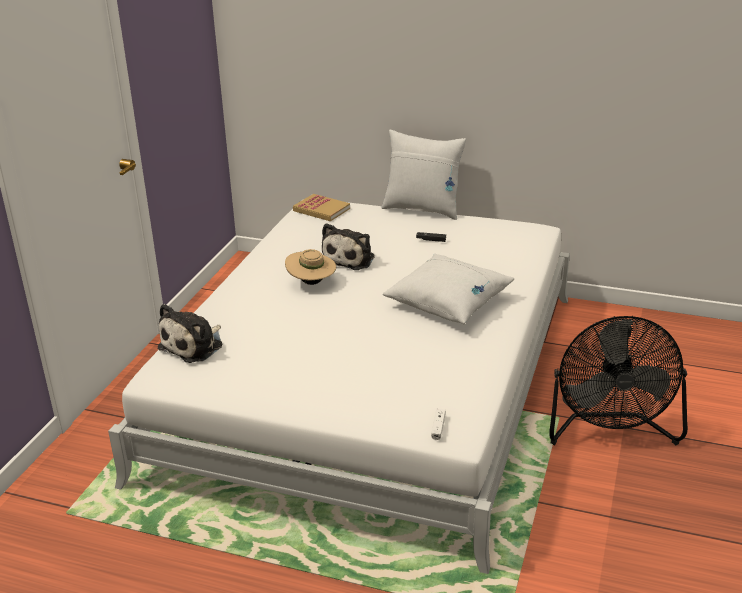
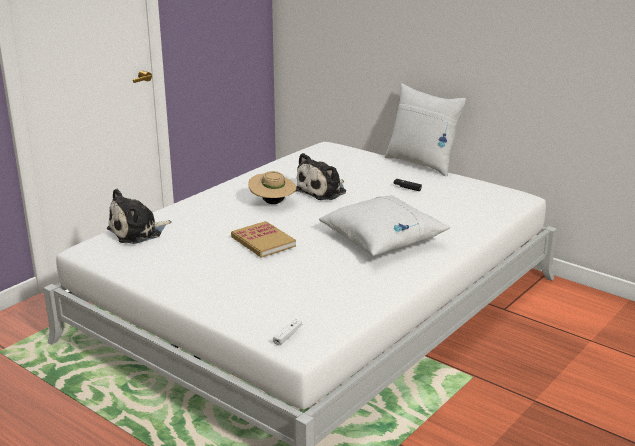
camera: 20 degrees right, 5 degrees down
(321, 210) = (330, 151): book -> book (263, 242)
(604, 427) = (513, 396): black fan -> none

